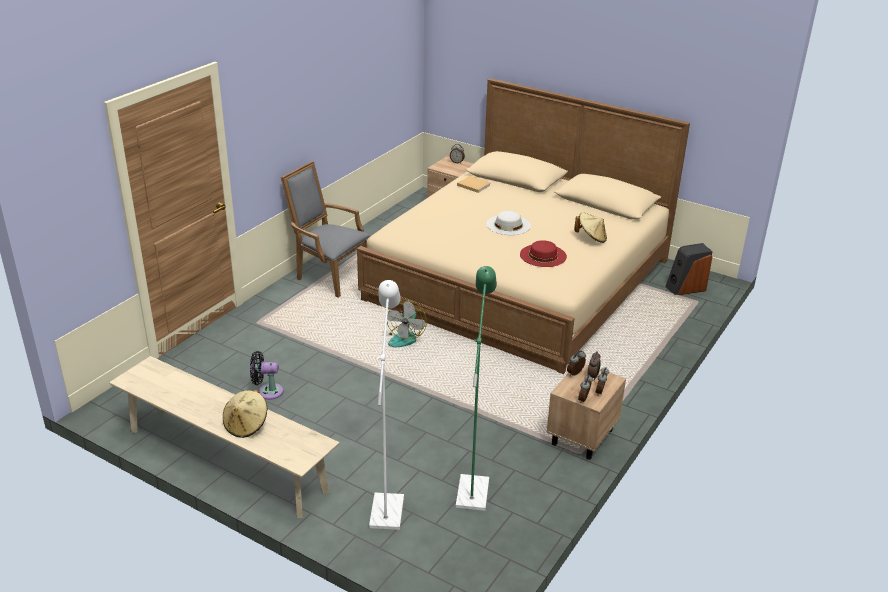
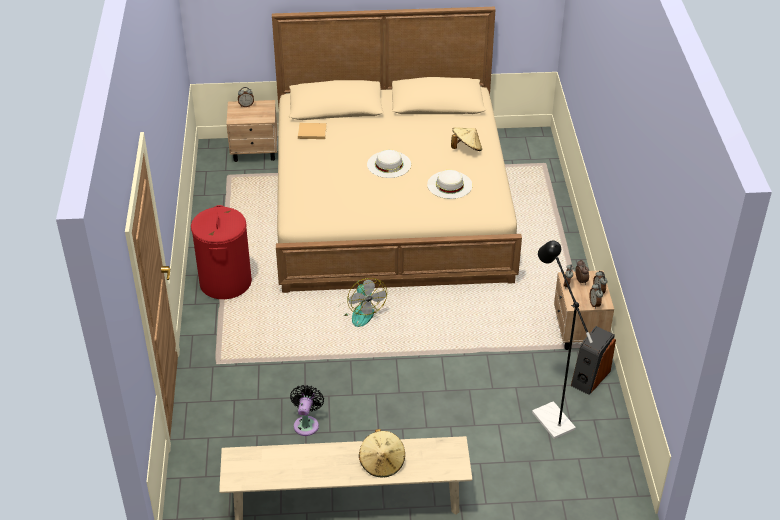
camera: 35 degrees left, 10 degrees up
(267, 391) = (306, 423): black fan -> black fan turned 135 degrees clockwise
(329, 276) = (225, 282): grey armchair -> red laundry basket
(387, 505) = (506, 465): white floor lamp -> none
(473, 486) = (548, 415): green floor lamp -> black floor lamp
(543, 255) = (449, 185): red hat -> white hat
(685, 288) = (524, 154): speaker -> speaker (590, 377)

